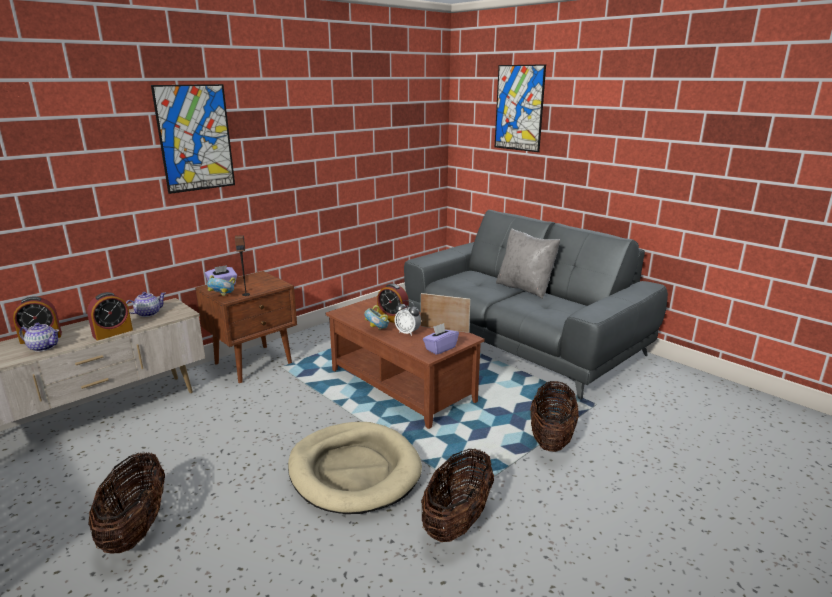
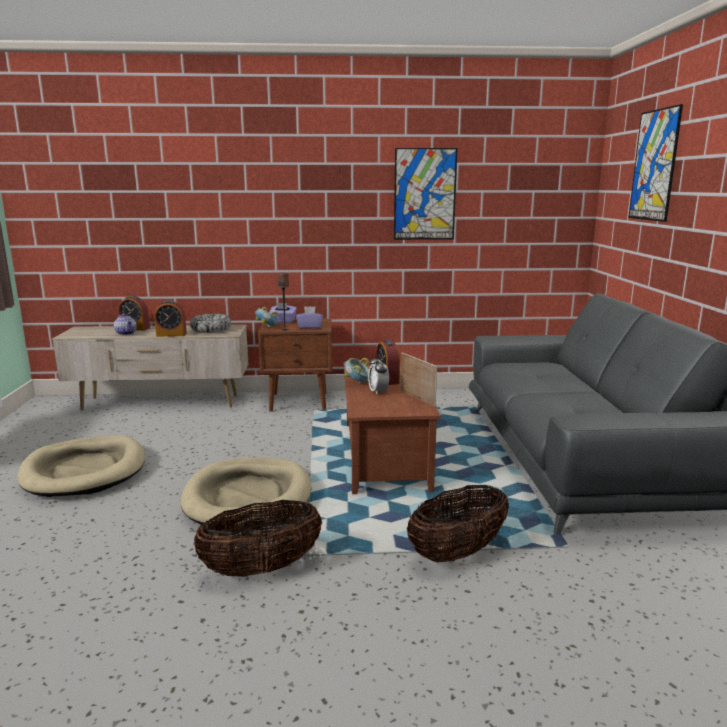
camera: 40 degrees right, 5 degrees down
(136, 528) = (85, 471): basket -> beige dog bed
(147, 313) = (211, 329): teapot -> bowl
(195, 138) = (281, 187): picture -> picture (424, 194)
(440, 348) = (381, 410): purple tissue box -> purple tissue box (310, 327)
(525, 288) = (584, 390): grey pillow -> none

